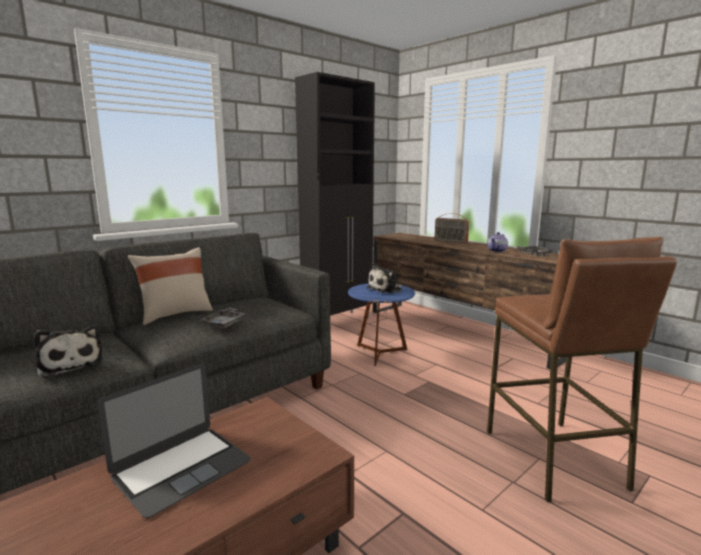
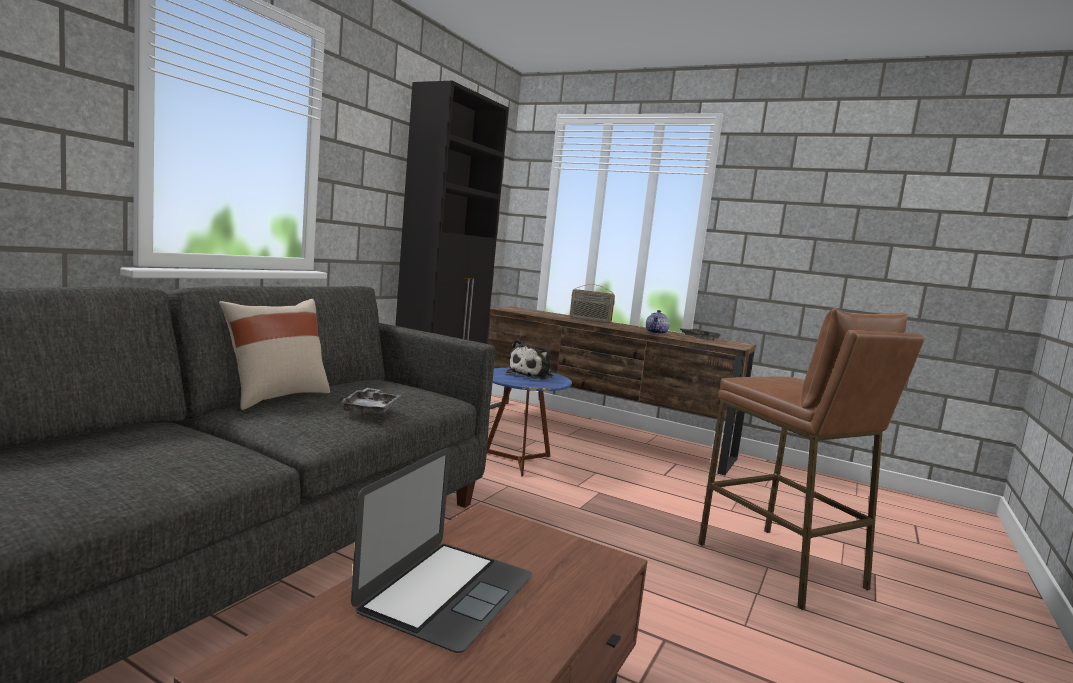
camera: 20 degrees left, 5 degrees down
(70, 364) = (174, 462): plush toy -> none

